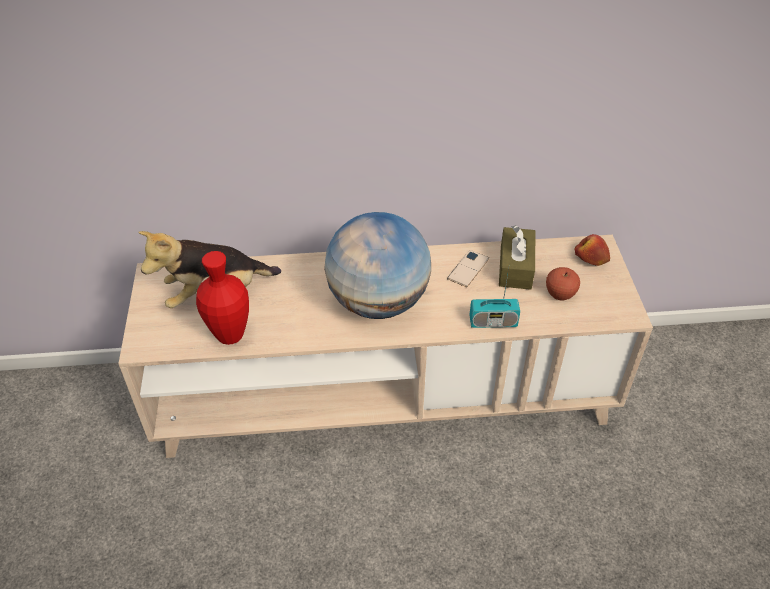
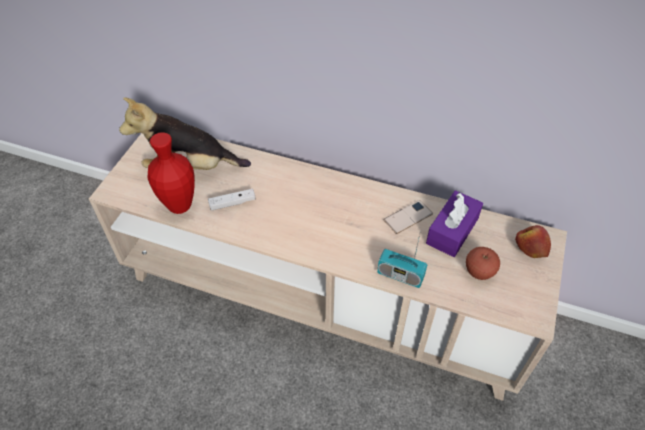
camera: 25 degrees right, 5 degrees up
(286, 314) = (232, 203): none -> white game controller
(378, 302) = (312, 220): globe -> none
(515, 267) = (452, 231): brown tissue box -> purple tissue box

